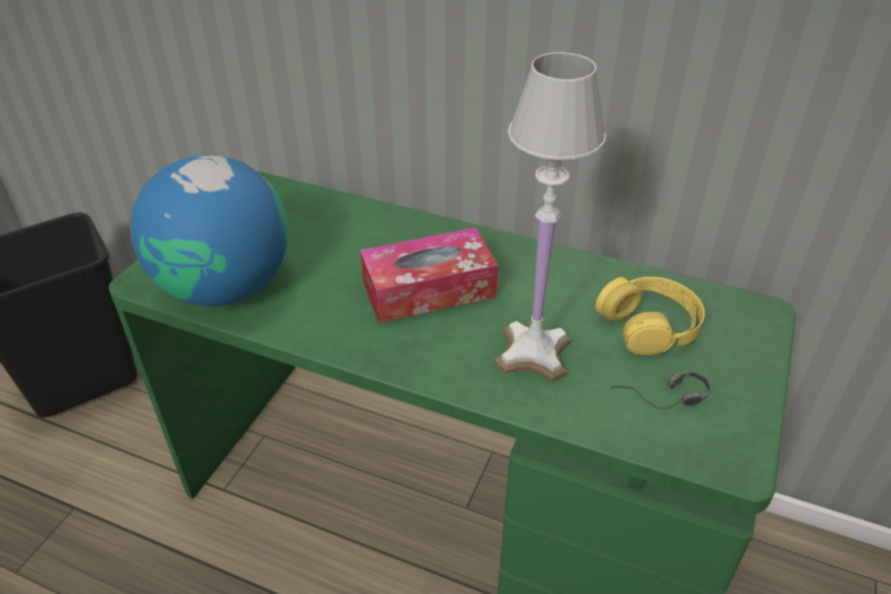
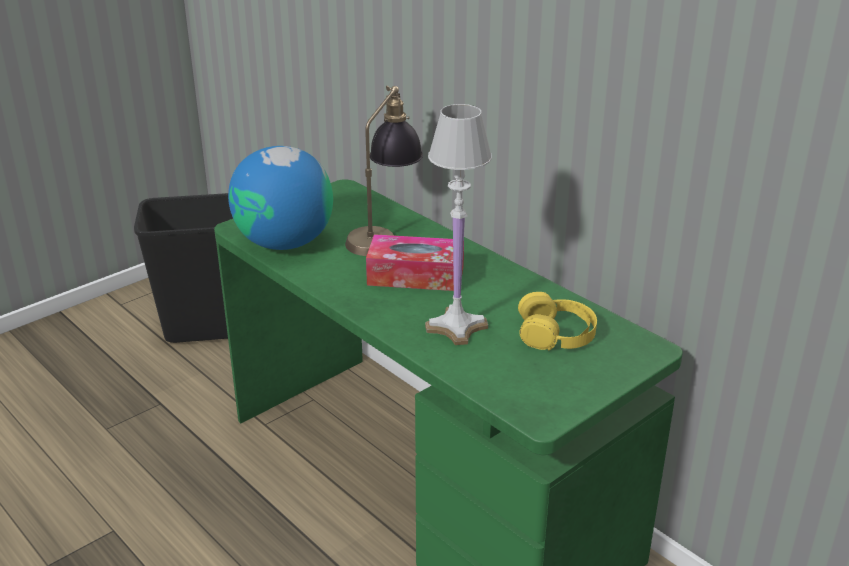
camera: 25 degrees right, 10 degrees down
(348, 239) = (384, 234): none -> table lamp
(660, 401) = (520, 374): headphones -> none

